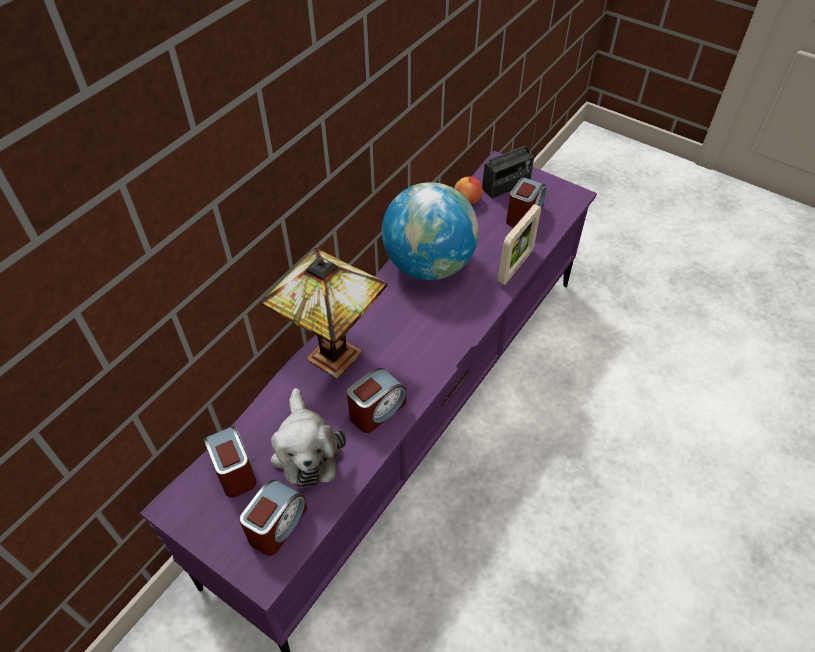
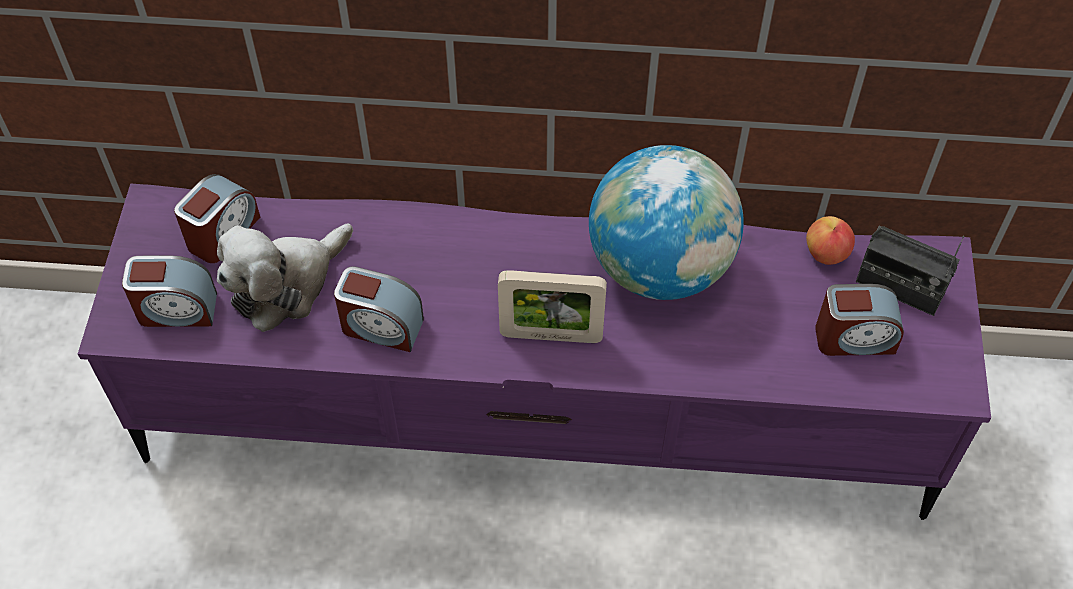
camera: 60 degrees right, 5 degrees up
(329, 356) = (432, 237): table lamp -> none
(515, 267) = (735, 372): picture frame -> picture frame (551, 335)

